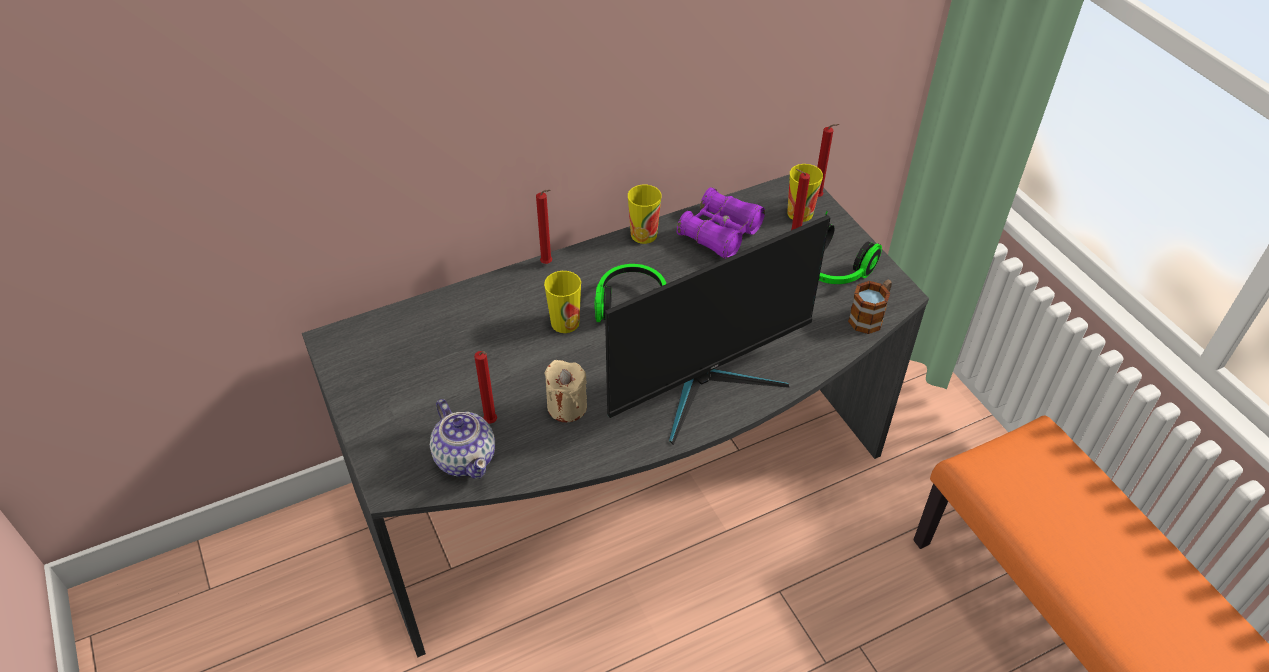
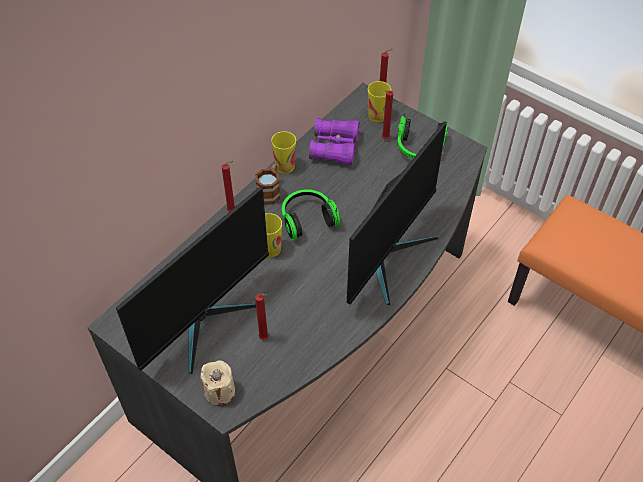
camera: 25 degrees left, 5 degrees up
(437, 375) = (206, 320): none -> monitor
(465, 457) = (262, 369): teapot -> none
(567, 406) = (307, 307): beige candle -> beige candle (219, 391)
(870, 316) = (459, 172): mug -> mug (270, 191)

